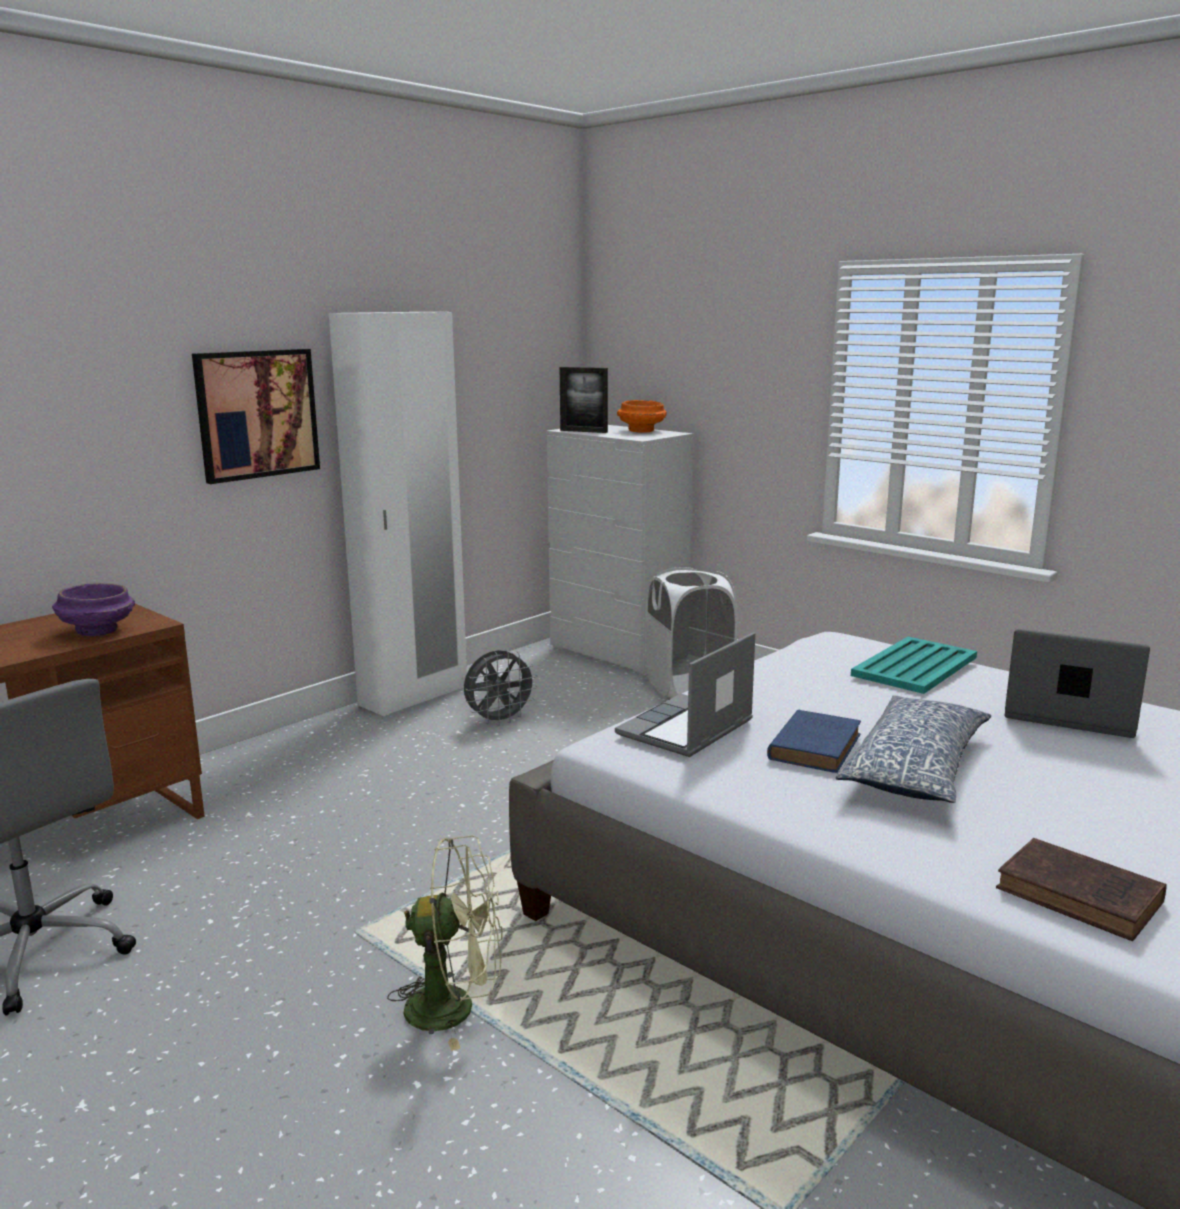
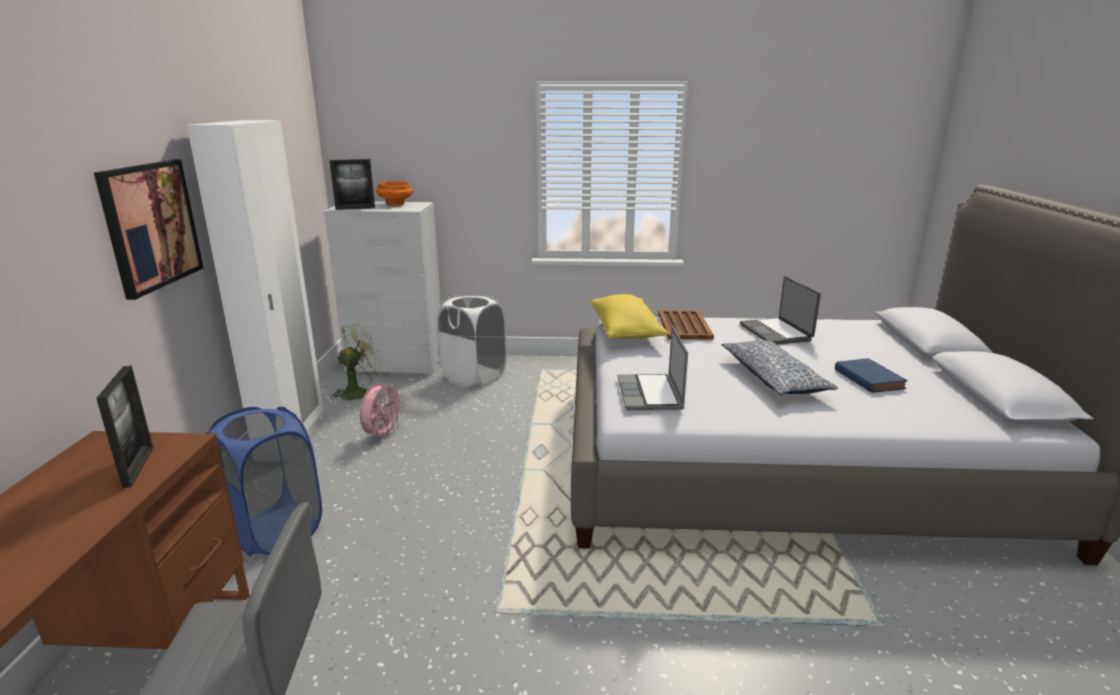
camera: 40 degrees left, 5 degrees up
(97, 631) = (138, 467): purple bowl -> picture frame
(290, 773) = (275, 531): none -> blue laundry basket
(455, 1007) = (619, 621): green fan -> green fan (360, 392)
(499, 721) = (383, 435): grey fan -> pink fan
(813, 653) = (626, 332): none -> yellow pillow
(815, 746) = (718, 382): blue book -> blue book (867, 378)
(916, 666) = (684, 325): turquoise tray -> brown tray
(1069, 714) = (776, 332): laptop -> laptop turned 90 degrees counterclockwise
(1083, 897) = (919, 414): brown book -> none

